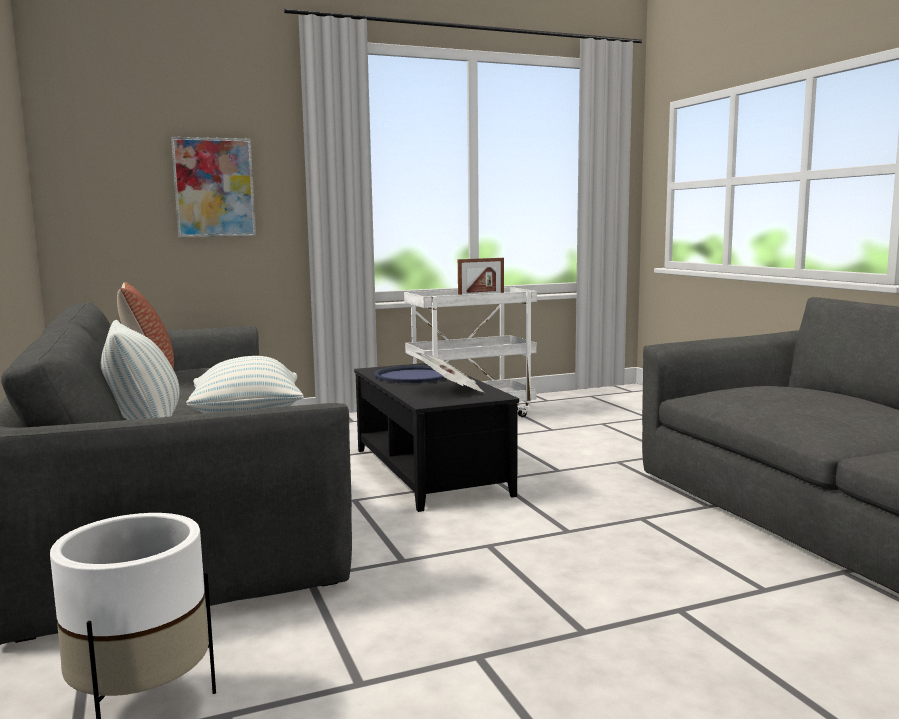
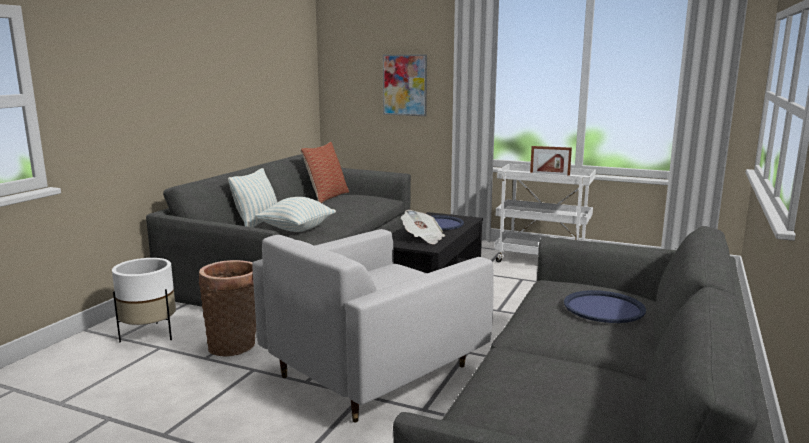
camera: 45 degrees right, 5 degrees up
(358, 642) = (235, 345): none -> basket
(619, 580) = (374, 372): none -> white armchair
(825, 396) = (604, 308): none -> blue tray

